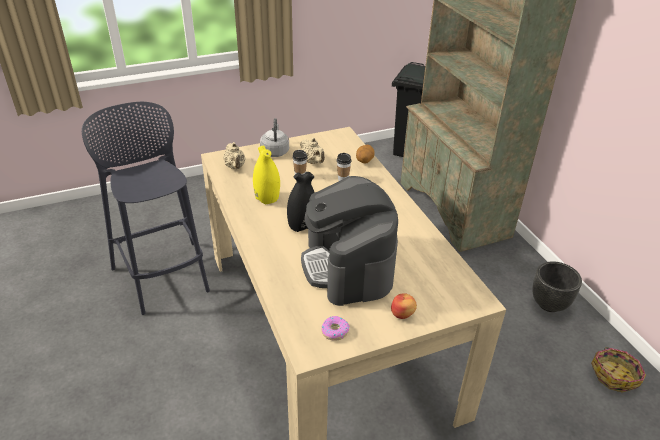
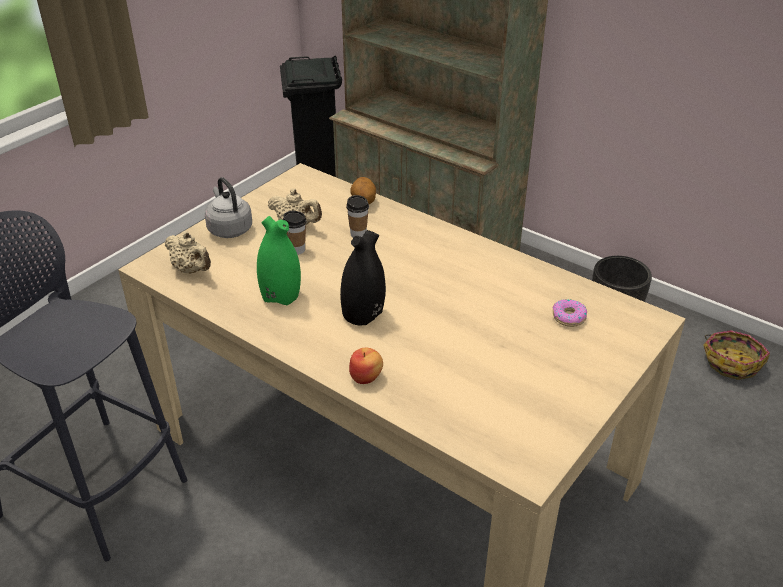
camera: 30 degrees left, 0 degrees up
(267, 198) = (281, 296): yellow vase -> green vase
(334, 331) = (533, 430): donut -> donut (568, 317)
(348, 266) = (471, 342): coffee machine -> none
(402, 314) = (588, 373): apple -> apple (366, 377)

